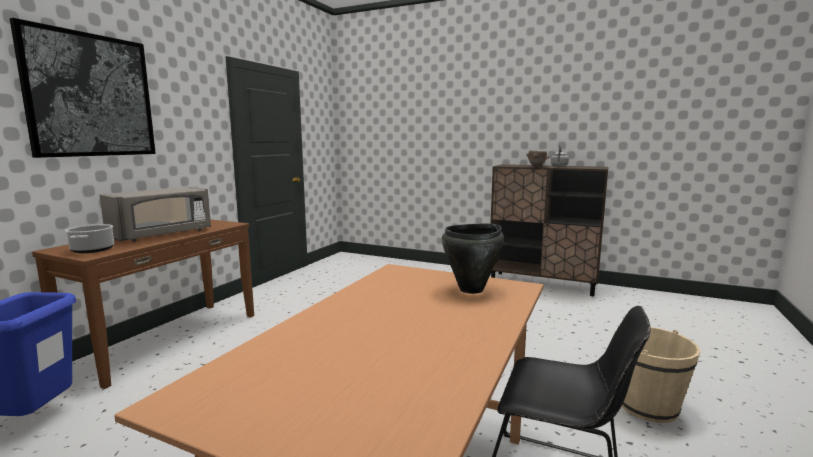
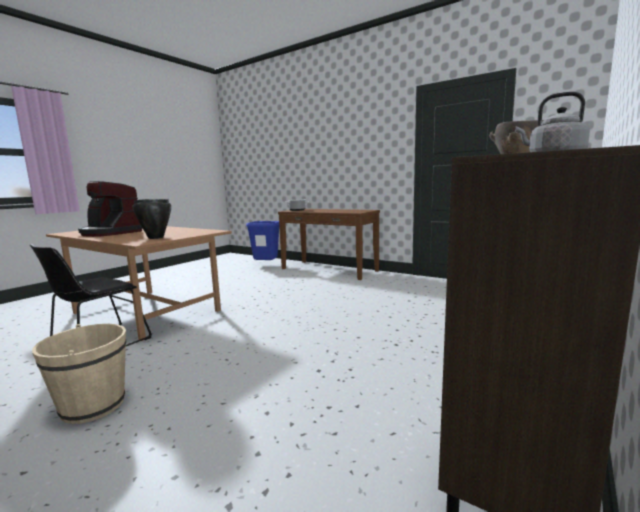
camera: 100 degrees right, 0 degrees up
(91, 95) = (328, 137): picture -> none
(162, 234) = (327, 210): grey microwave -> none
(406, 357) = (110, 233): none -> coffee machine

